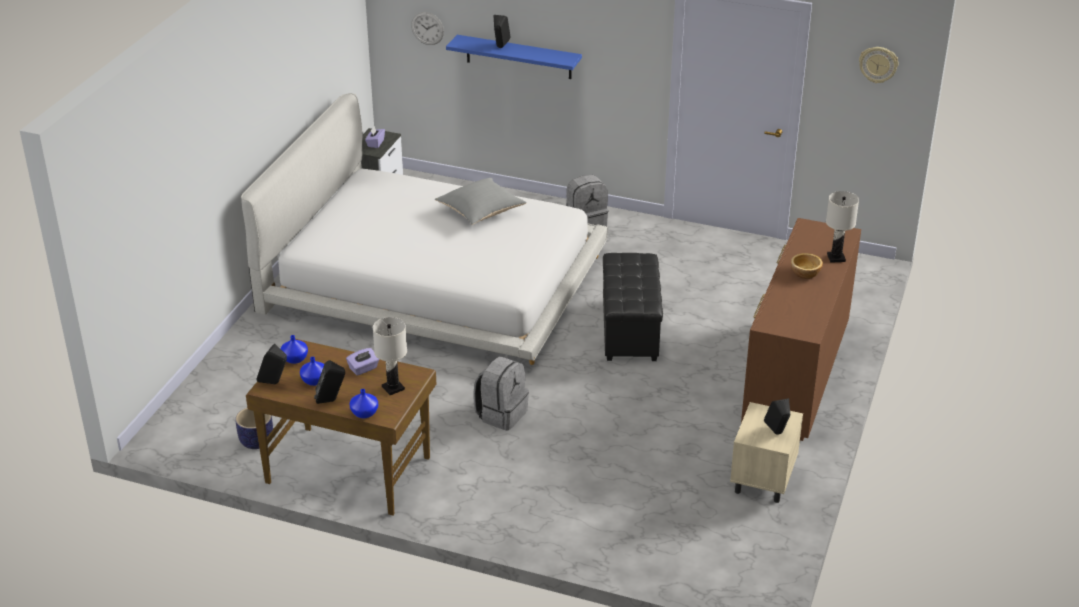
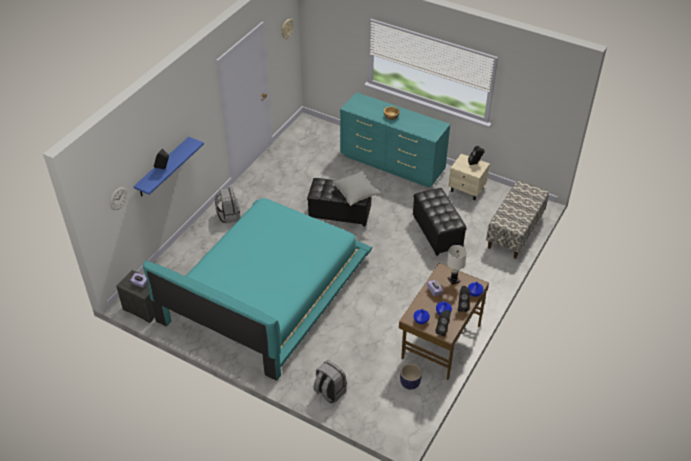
camera: 80 degrees left, 10 degrees up
(433, 280) = (266, 289): white bed -> turquoise bed
(481, 213) = (256, 238): grey pillow -> grey pillow (356, 194)
(501, 414) = (403, 273): grey backpack -> grey backpack (329, 392)
(619, 448) = (437, 233): none -> black ottoman
(659, 554) = (515, 232): none -> bench
(795, 377) = (392, 164): brown dresser -> turquoise dresser
(836, 258) = (380, 104): white table lamp -> none

